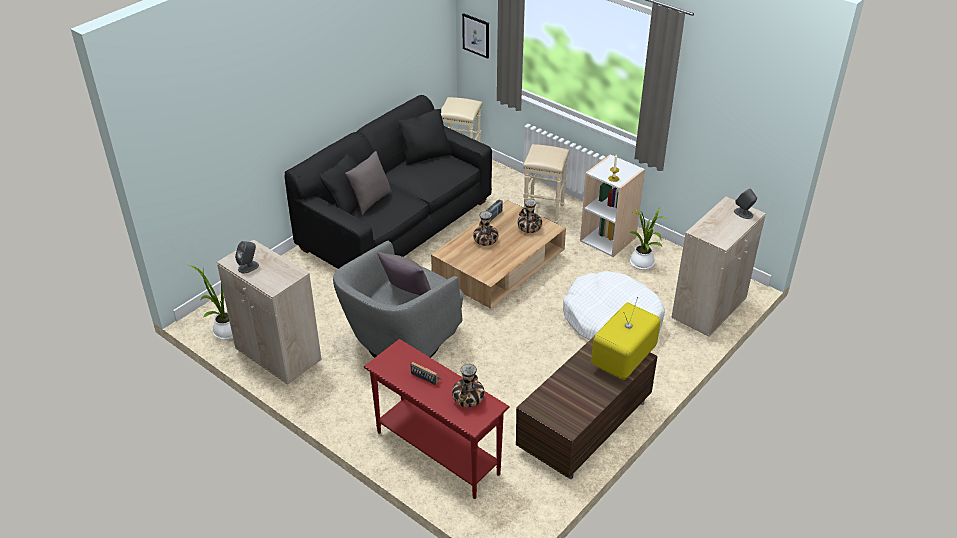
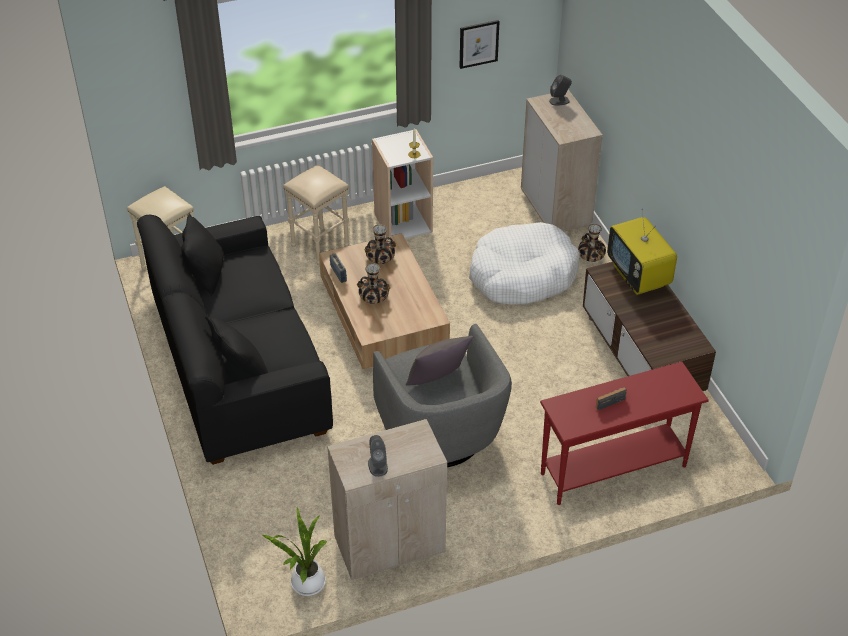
camera: 60 degrees left, 5 degrees up
(370, 201) = (257, 348): grey pillow -> none
(468, 398) = (657, 383): vase -> vase (591, 255)
(476, 35) = (141, 113): picture -> picture (478, 43)
(642, 264) = (459, 218): potted plant -> none

